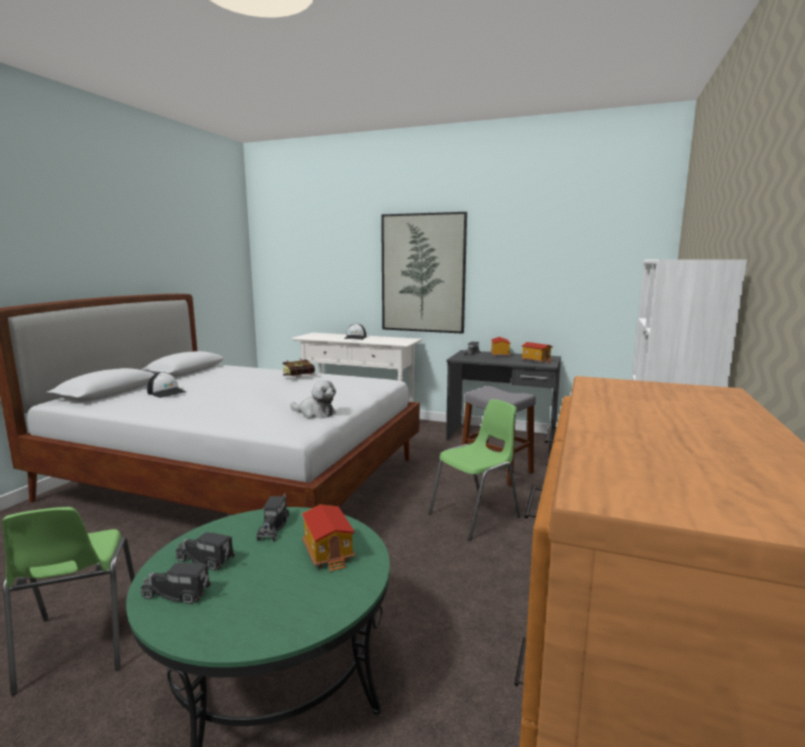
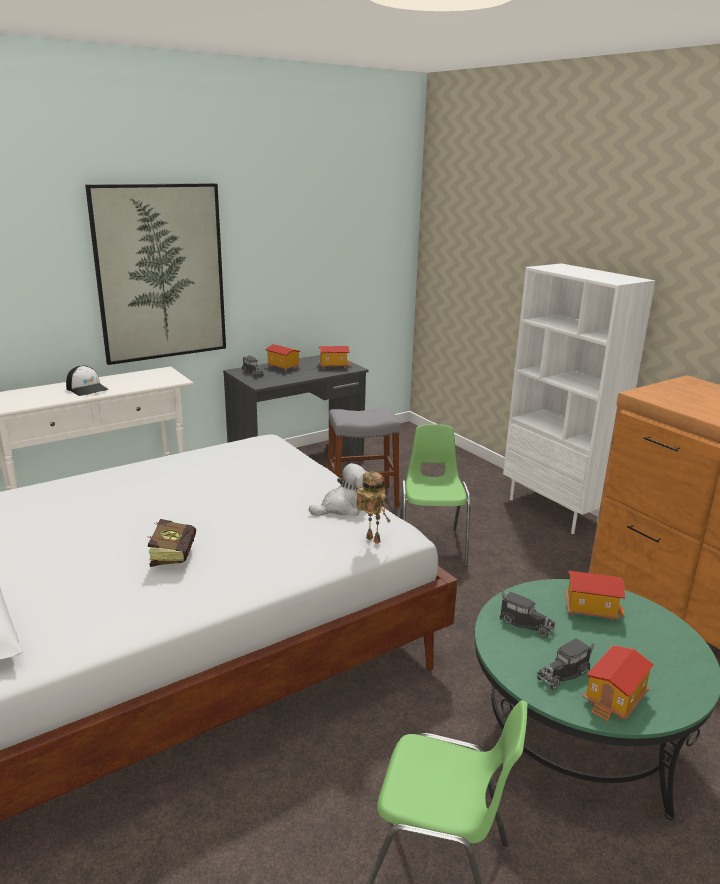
camera: 55 degrees left, 10 degrees up
(167, 392) = (70, 578): cap -> none
(179, 594) = (615, 699): toy truck -> toy house
(274, 427) = (370, 540): none -> toy robot
(302, 377) = (165, 473): book -> book (175, 554)

